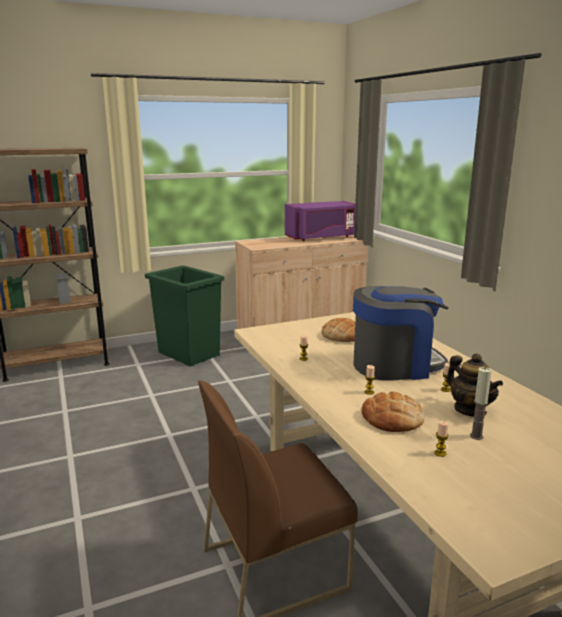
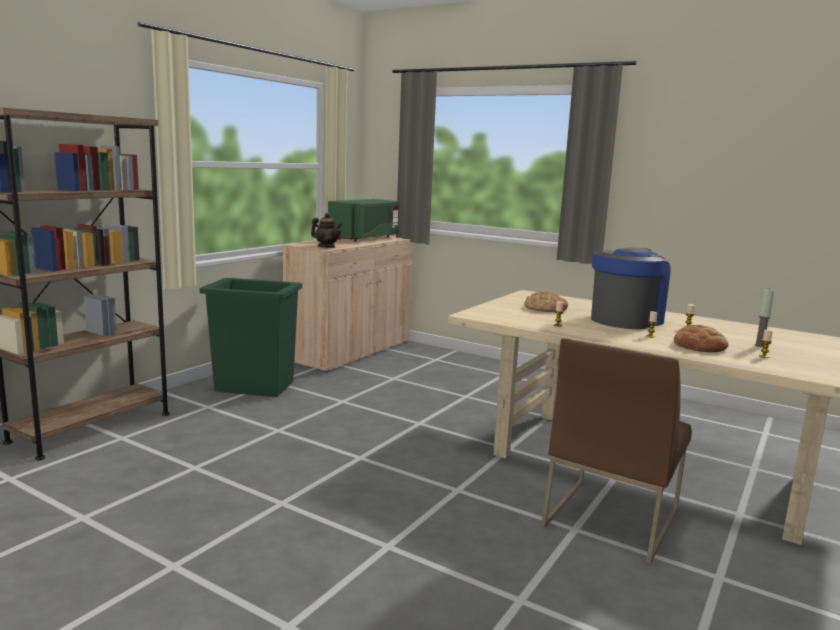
camera: 35 degrees left, 5 degrees down
(321, 237) = (365, 238): purple microwave -> green microwave
(470, 410) = (725, 335): teapot -> teapot (326, 247)

